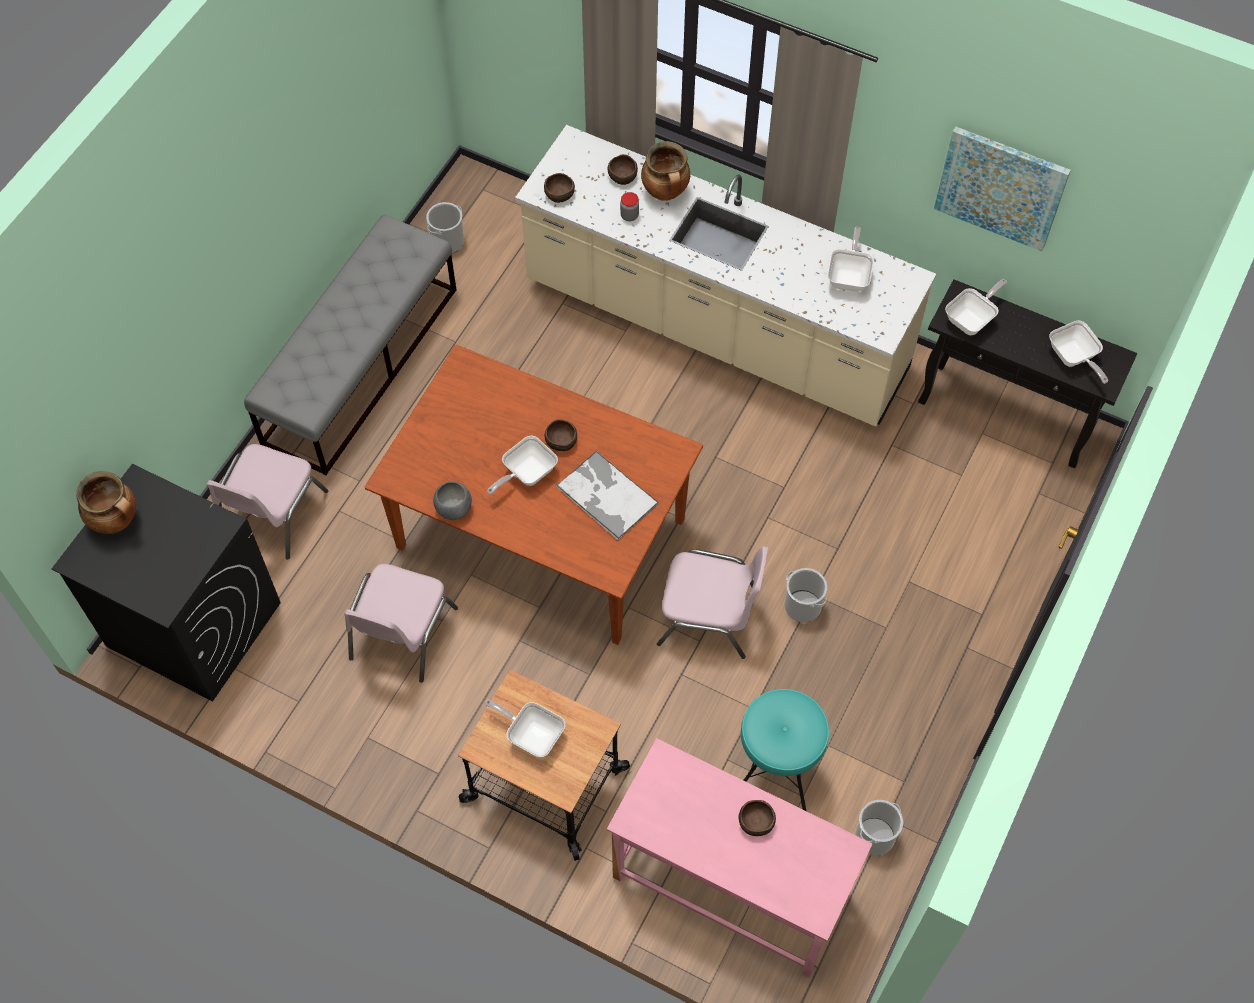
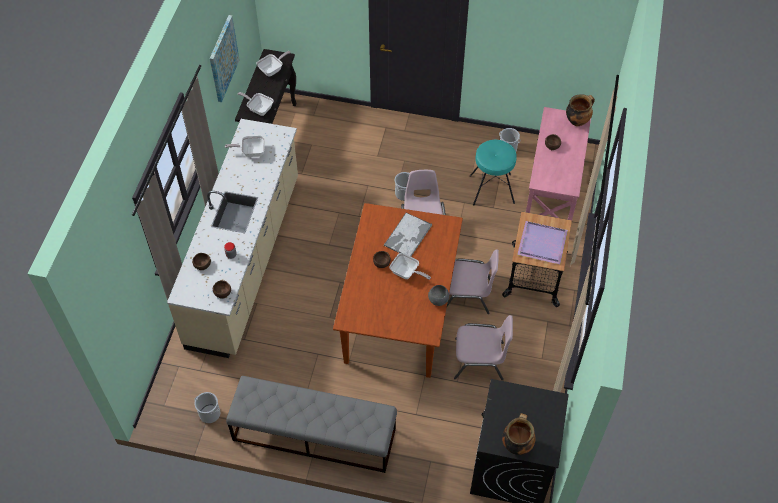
camera: 105 degrees left, 5 degrees down
(272, 514) = (429, 449): pink chair -> pink chair (467, 295)
(531, 734) = (541, 244): frying pan -> purple tray
(666, 193) = (210, 241): cooking pot -> cooking pot (577, 121)

